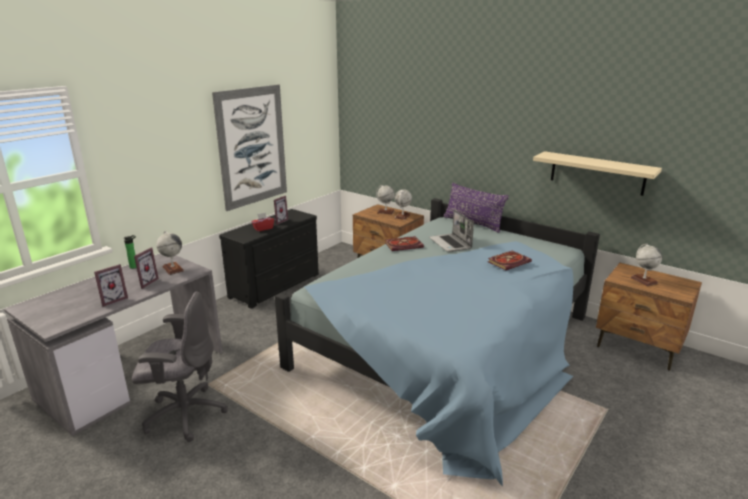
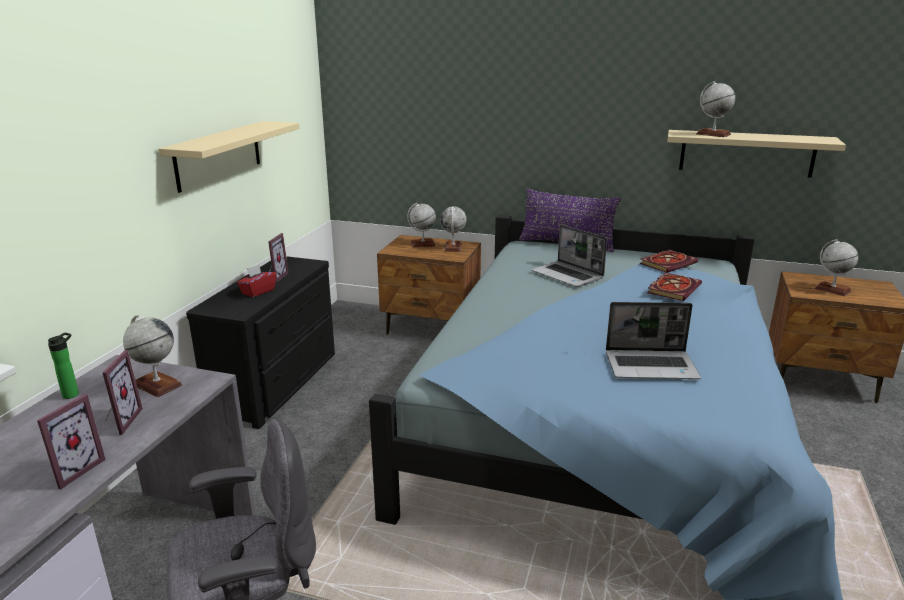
camera: 20 degrees left, 0 degrees up
(252, 146) = (218, 155): picture -> beige shelf
(404, 245) = (507, 286): book -> book (668, 263)
(439, 304) = (652, 366): none -> laptop
(568, 157) = (713, 134): none -> globe

